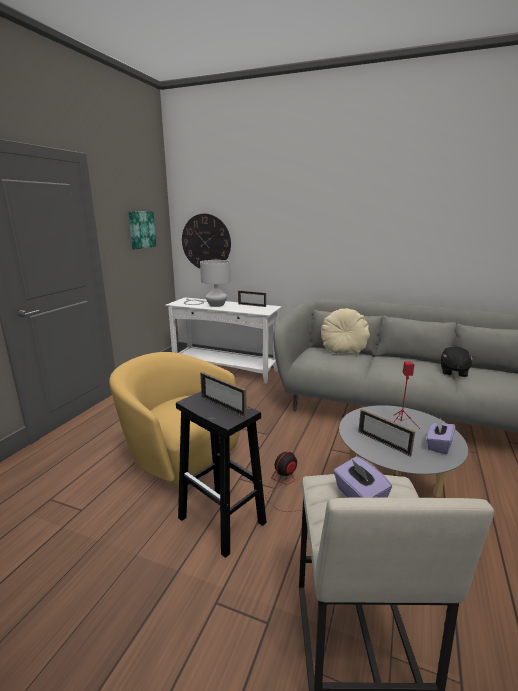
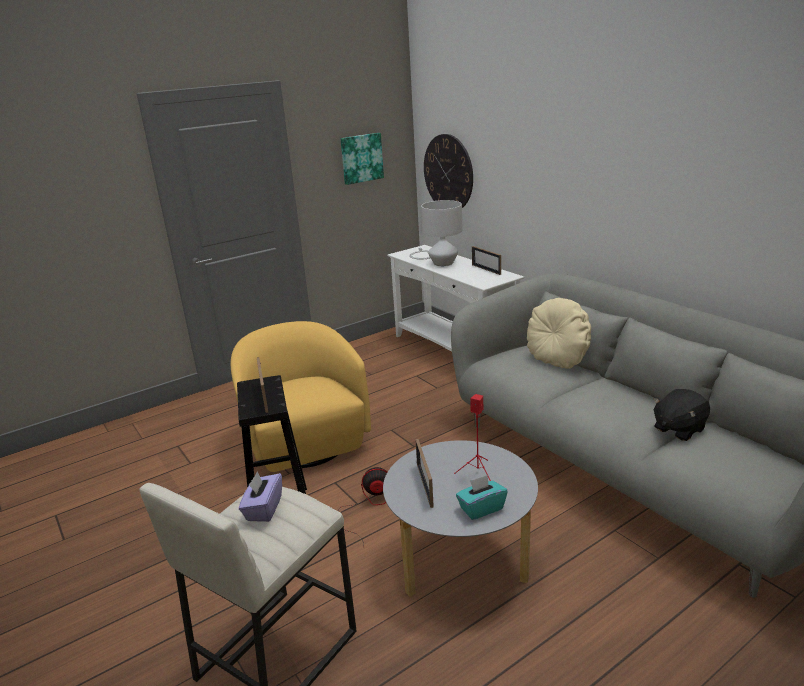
camera: 35 degrees right, 5 degrees up
(438, 445) = (481, 508): purple tissue box -> turquoise tissue box

